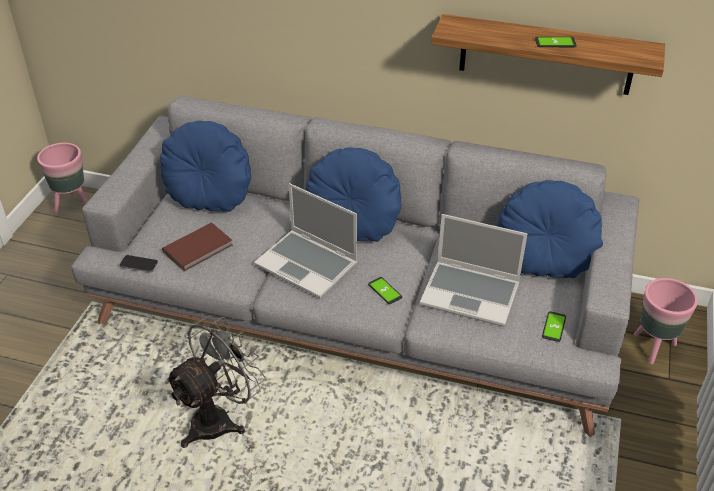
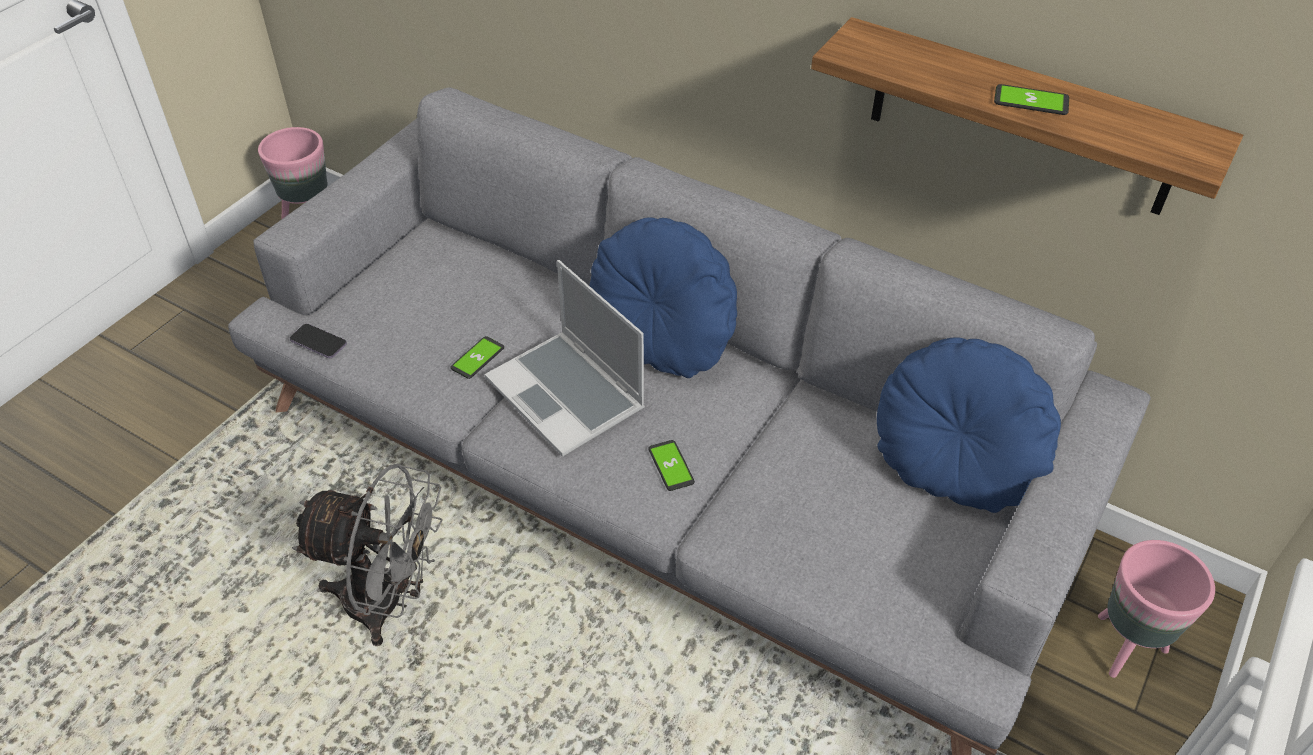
camera: 15 degrees right, 5 degrees up
(199, 249) = (416, 334): brown book -> none
(210, 201) = (462, 259): blue pillow -> none
(219, 418) = (389, 603): grey fan -> grey fan turned 45 degrees clockwise
(471, 294) = (810, 503): laptop -> none
(553, 327) = (929, 594): phone -> phone (477, 358)

